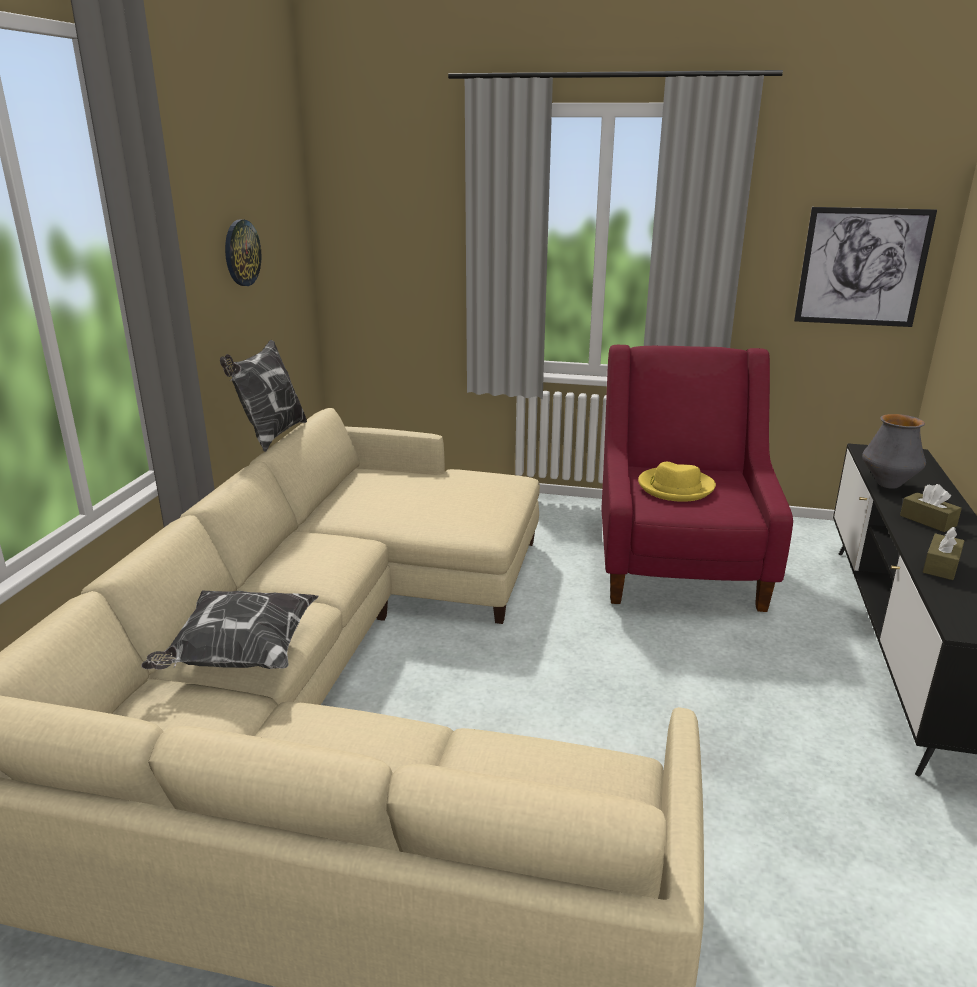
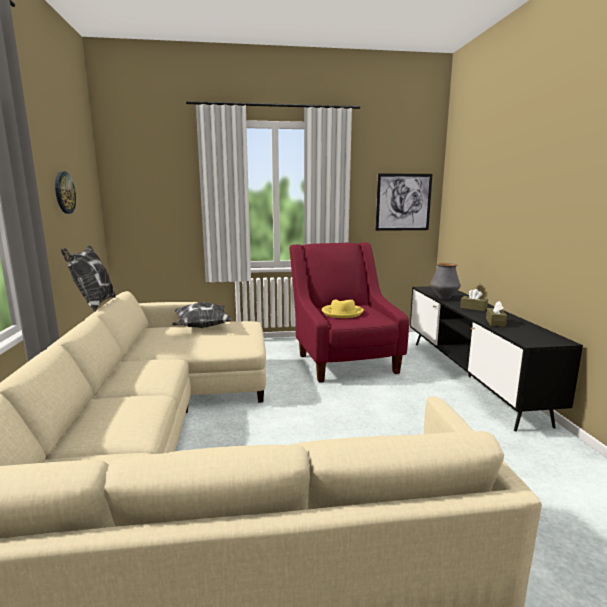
camera: 20 degrees left, 10 degrees down
(239, 656) = (116, 431): pillow -> pillow (201, 328)

